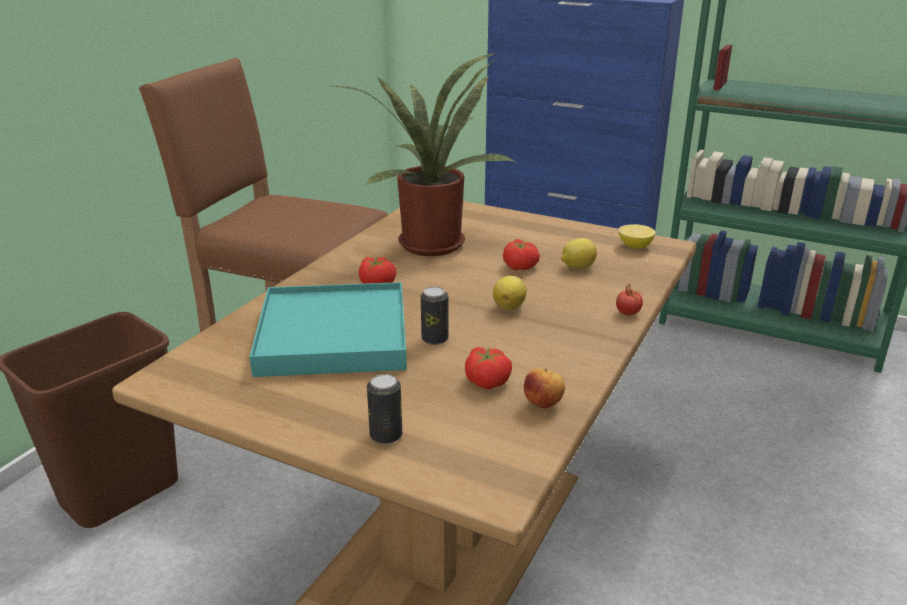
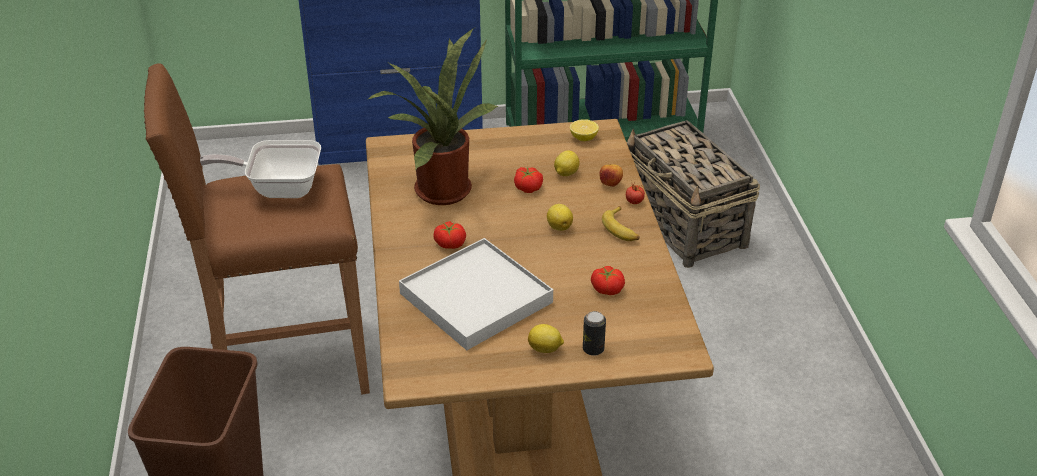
camera: 35 degrees left, 10 degrees up
(308, 210) = (278, 188): none -> frying pan
(332, 411) = (545, 349): none -> lemon
(333, 336) = (476, 298): turquoise tray -> white tray
(435, 339) = (542, 272): can -> none
(543, 404) = (653, 290): apple -> apple (610, 184)
(580, 332) = (622, 229): none -> banana
(803, 436) = (684, 225): none -> basket

